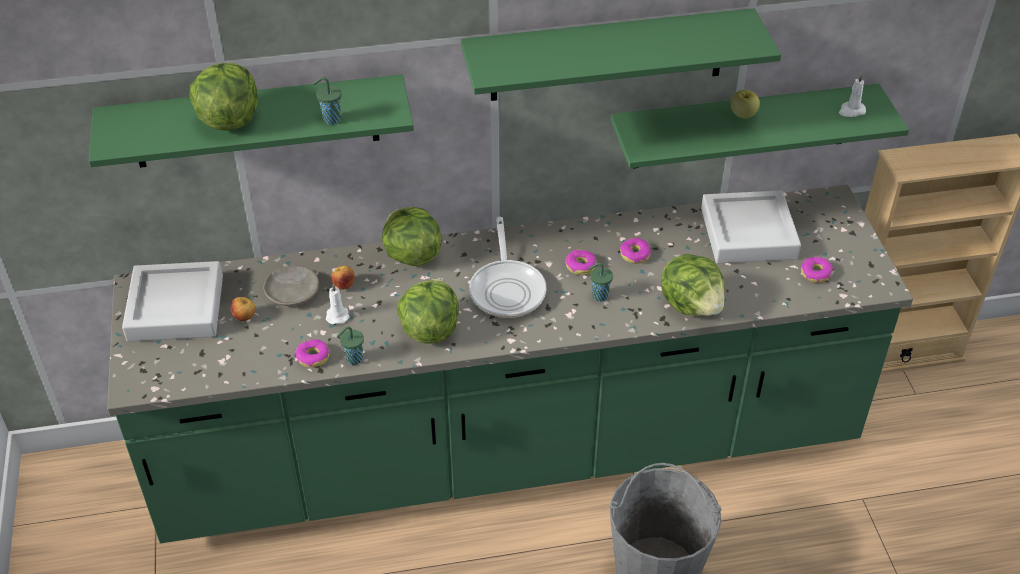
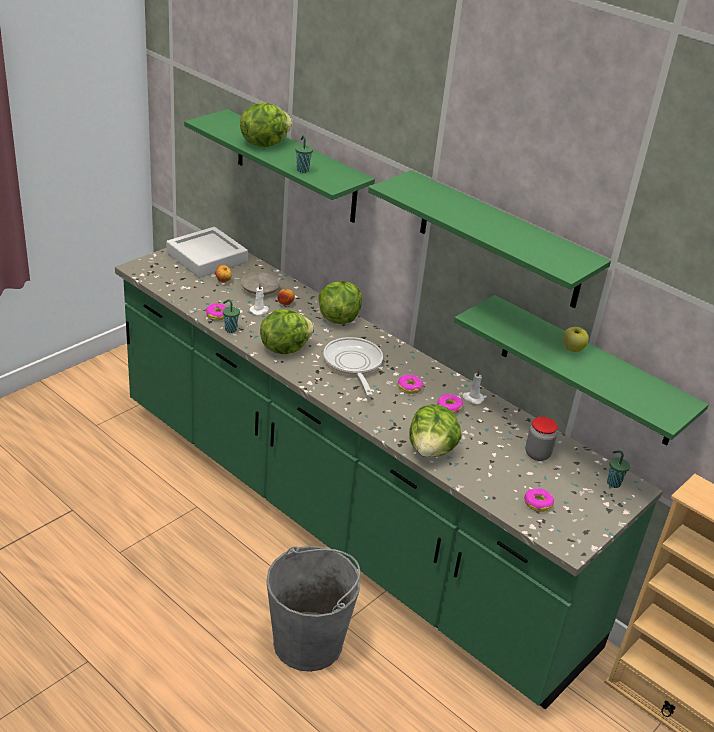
camera: 50 degrees right, 10 degrees down
(507, 289) = (353, 365): frying pan -> frying pan turned 120 degrees clockwise
(599, 296) = (391, 405): green cup -> green cup (613, 483)
(748, 233) = (537, 454): grey tray -> jar
(851, 111) = (652, 398): white candle -> white candle (472, 398)

